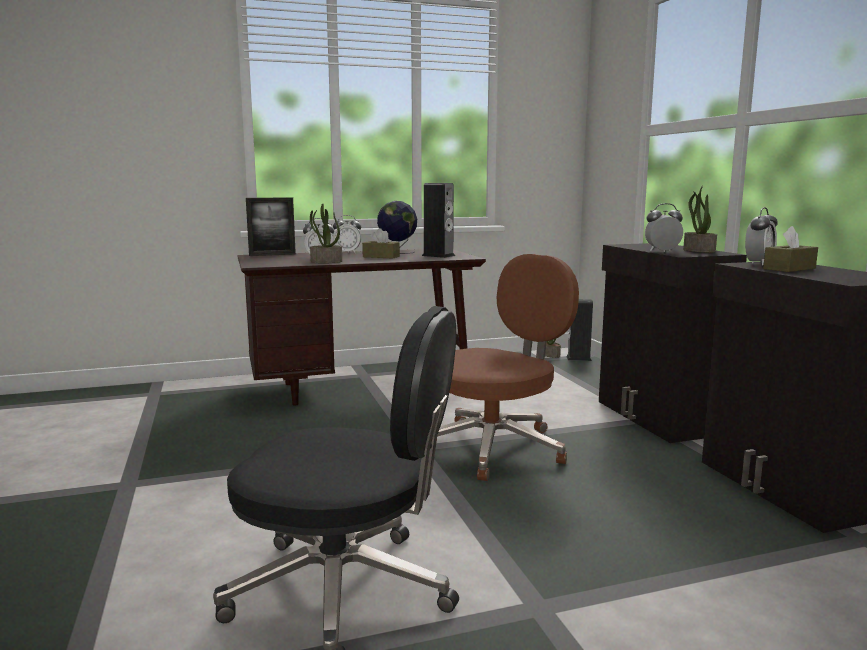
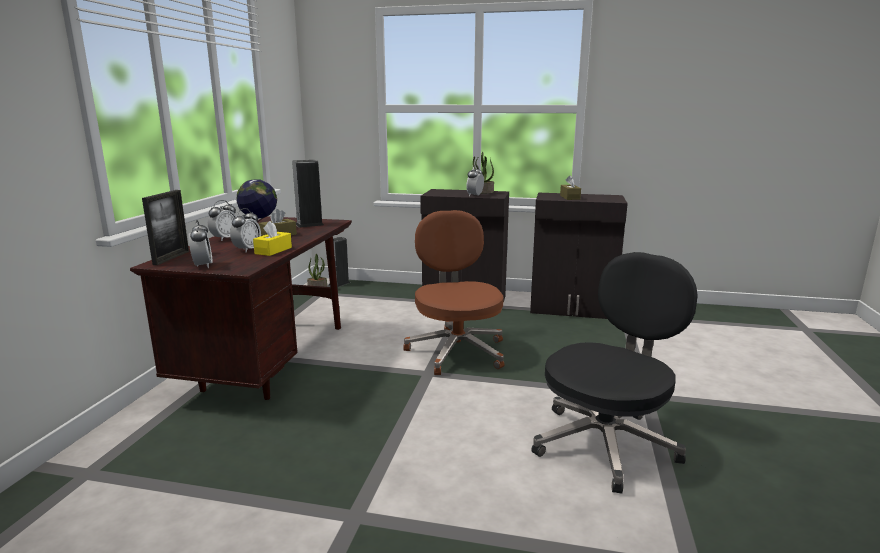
camera: 60 degrees left, 5 degrees up
(326, 262) = (273, 250): potted plant -> yellow tissue box
(758, 263) = (547, 196): alarm clock -> alarm clock (202, 266)

